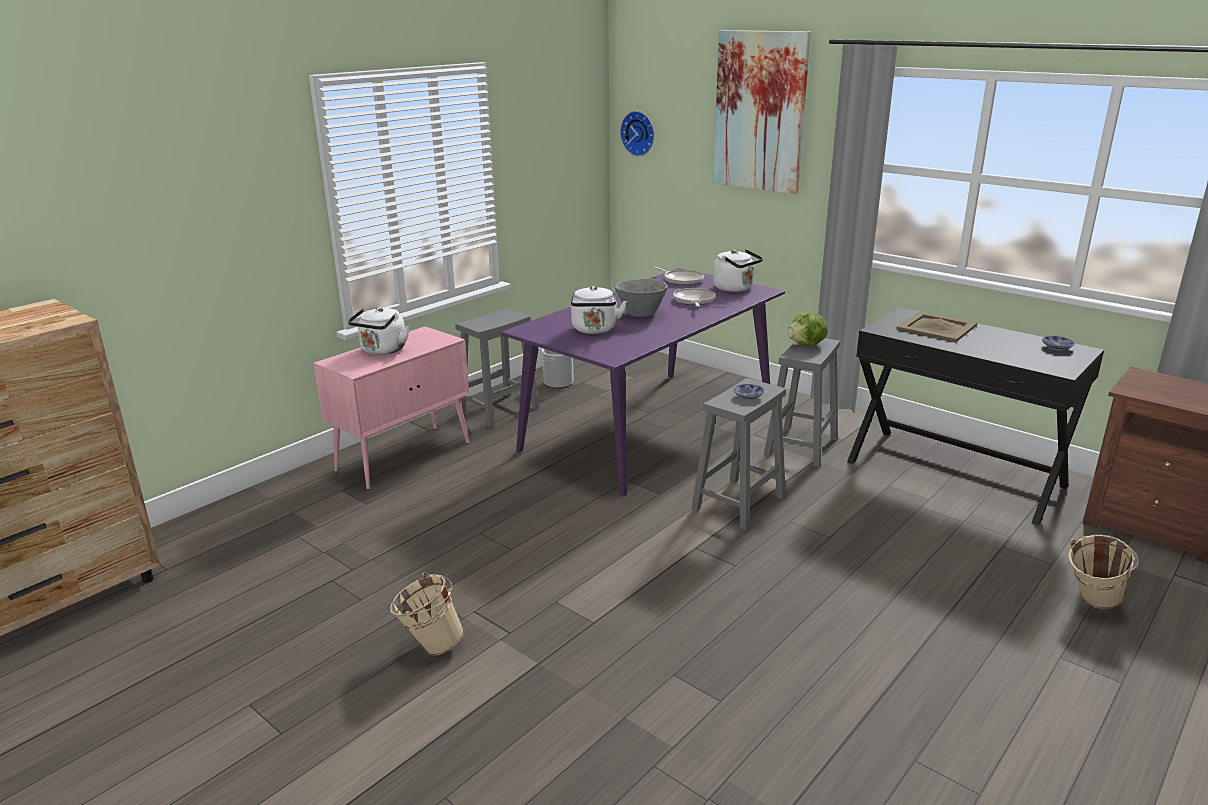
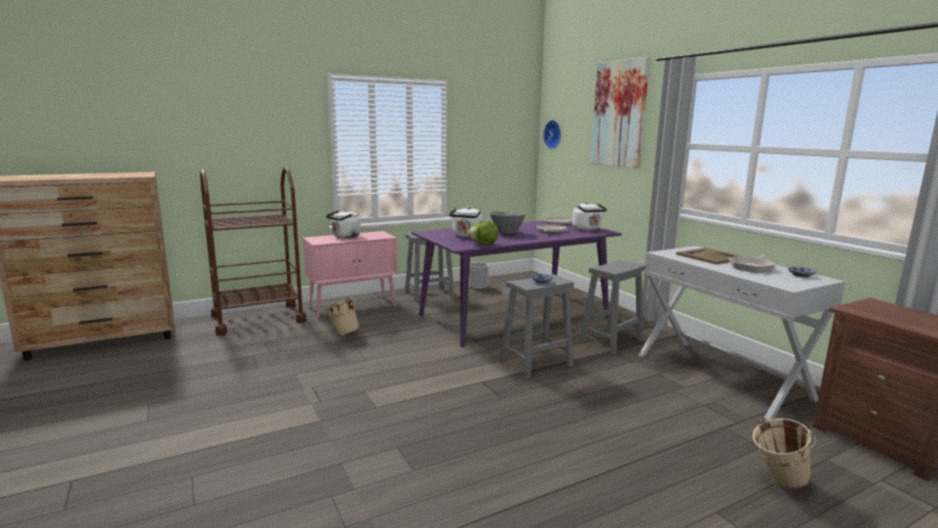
camera: 20 degrees right, 10 degrees down
(269, 509) = (258, 318): none -> brown cart
(429, 645) = (269, 397): beige bucket -> beige bucket (342, 334)
(807, 345) = (617, 264): lettuce -> lettuce (483, 244)
(955, 473) = (721, 376): black console table -> white console table
(996, 340) = (752, 267): none -> frying pan

